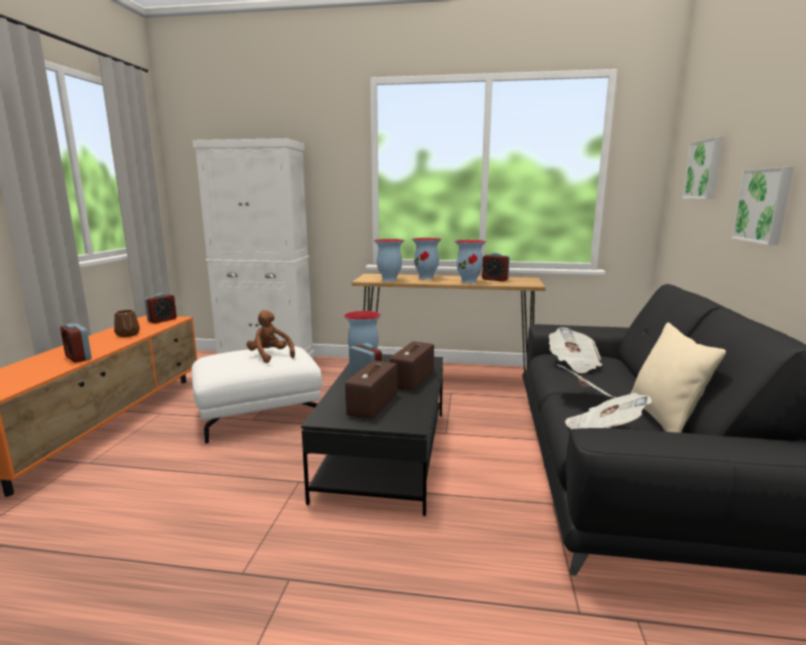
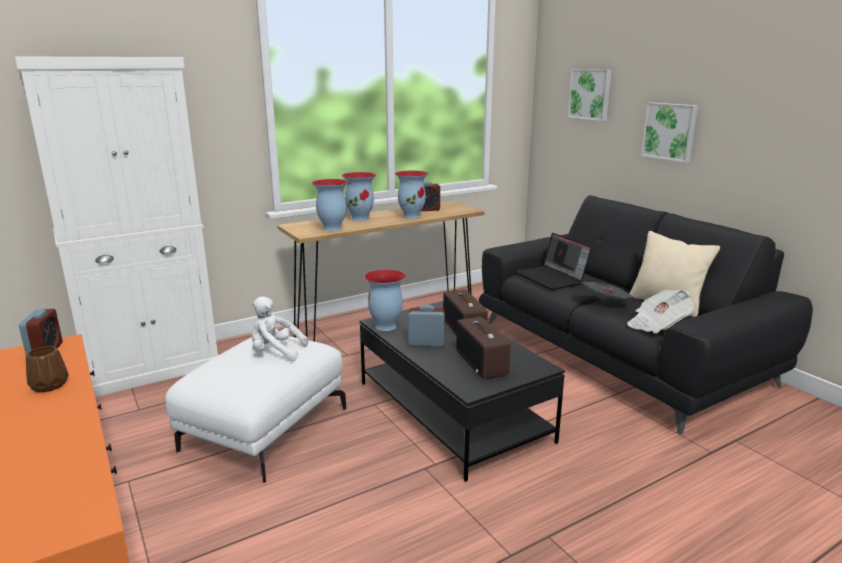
camera: 40 degrees left, 5 degrees up
(78, 358) = (69, 438): alarm clock -> none
(270, 356) = (275, 352): brown plush toy -> white plush toy
(573, 364) = (552, 278): newspaper -> laptop

